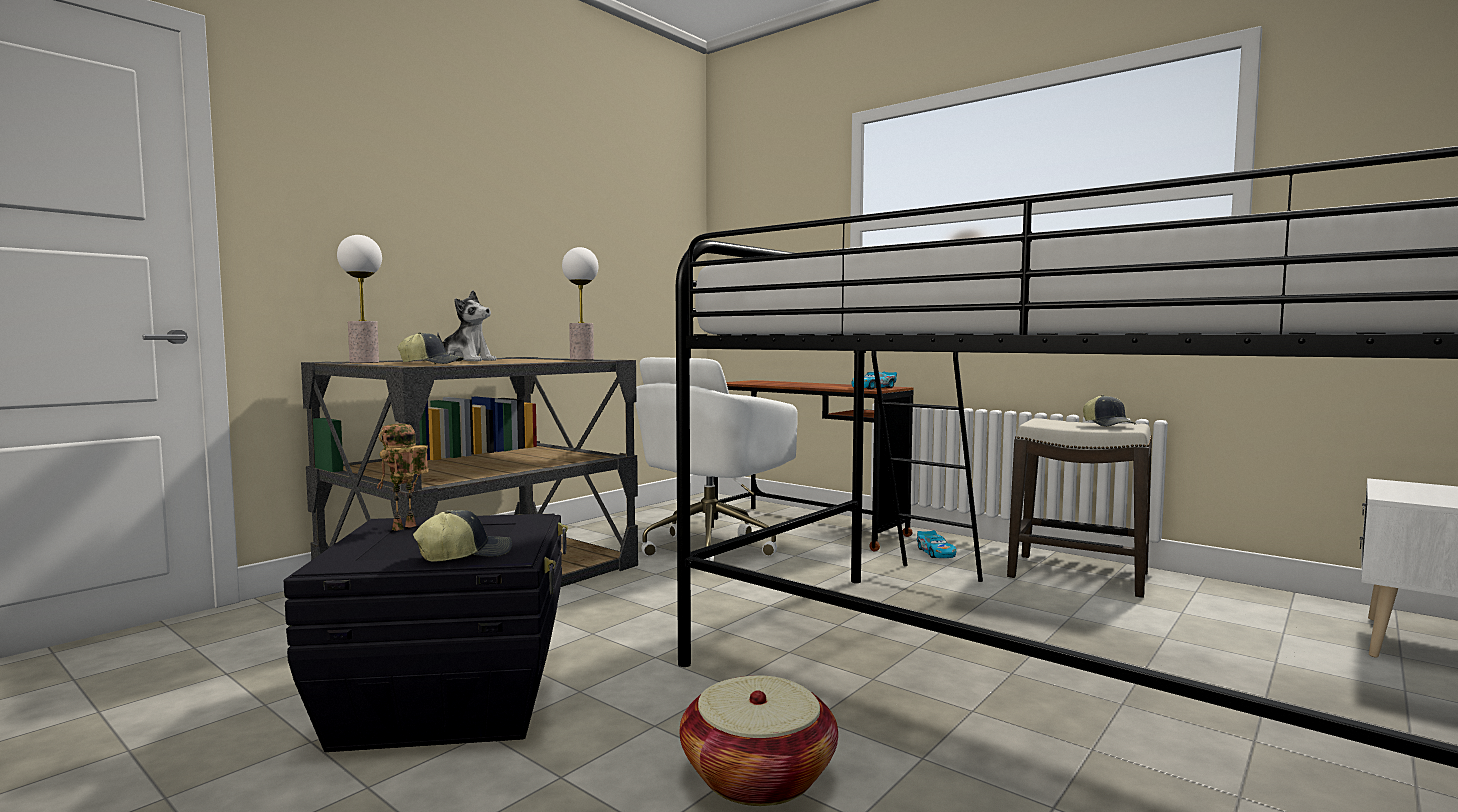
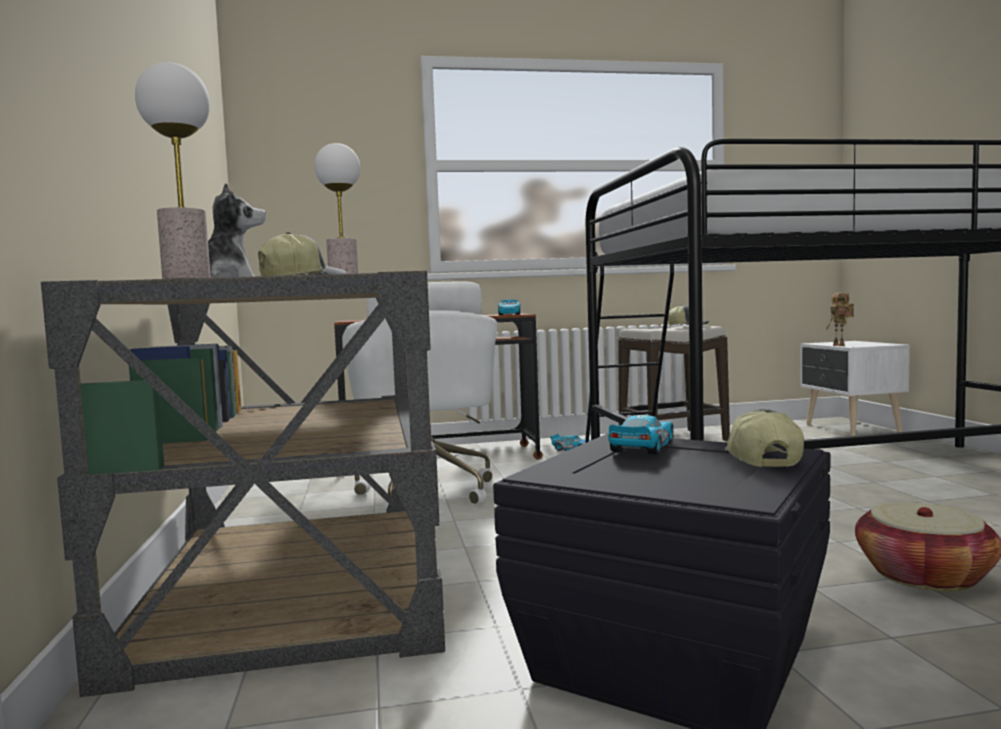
camera: 50 degrees left, 0 degrees up
(404, 528) = (593, 470): toy robot -> toy robot (840, 345)
(496, 526) = (642, 447): none -> toy car

